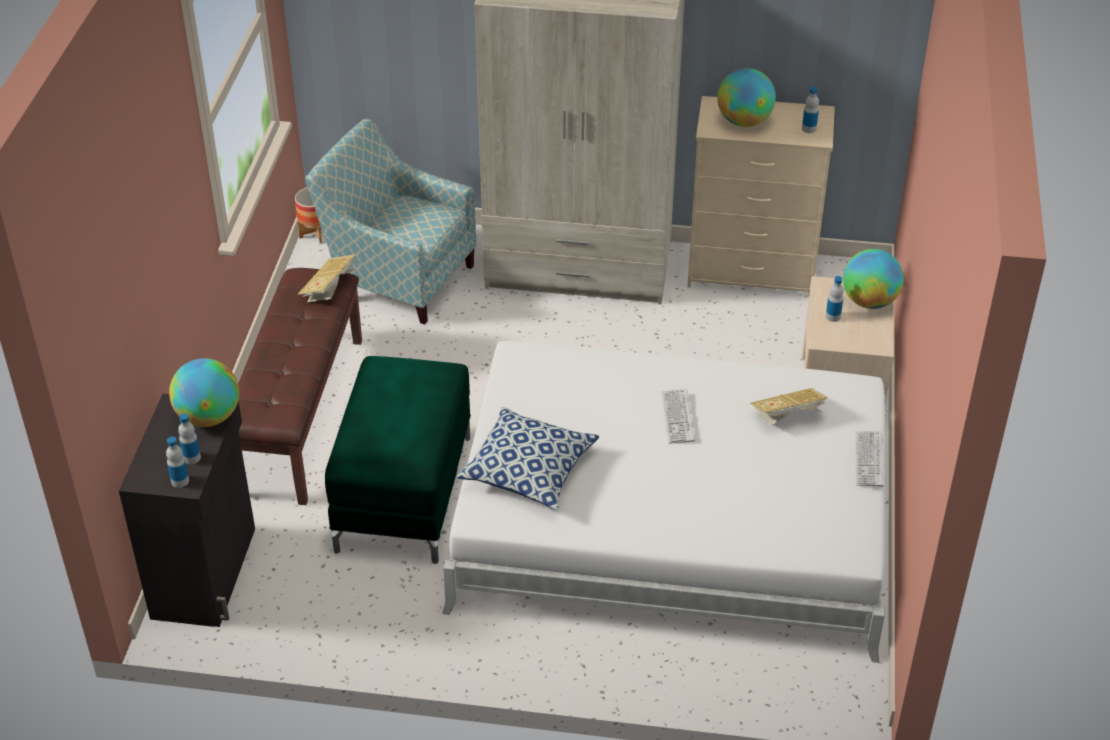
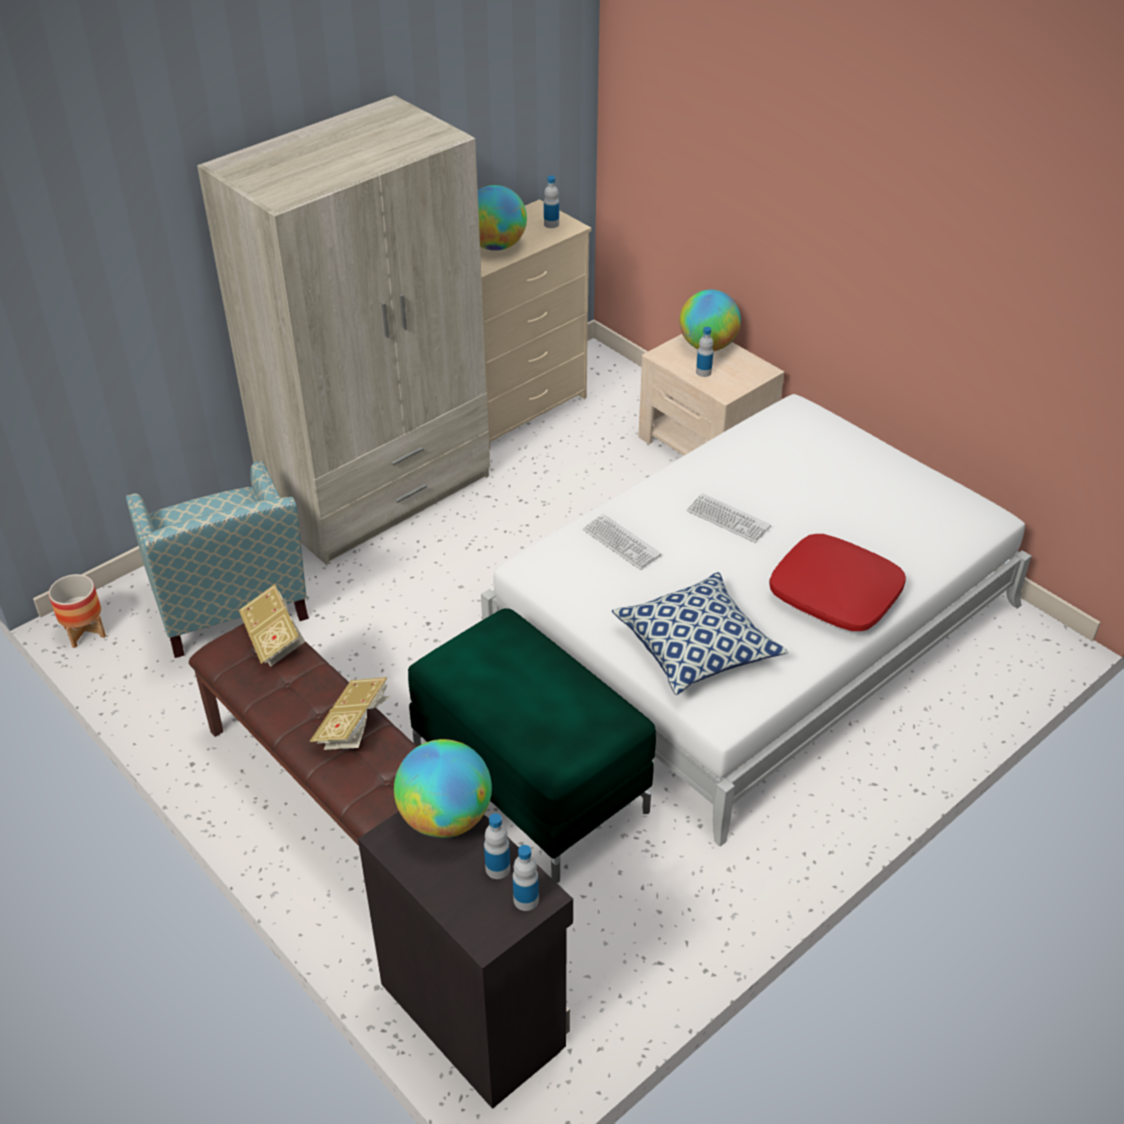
camera: 50 degrees left, 0 degrees up
(398, 278) = (232, 612): armchair -> armchair turned 90 degrees counterclockwise
(665, 512) = (835, 593): none -> red pillow
(787, 417) = (791, 462): book -> book (354, 727)
(869, 459) = (888, 450): keyboard -> keyboard (621, 543)

